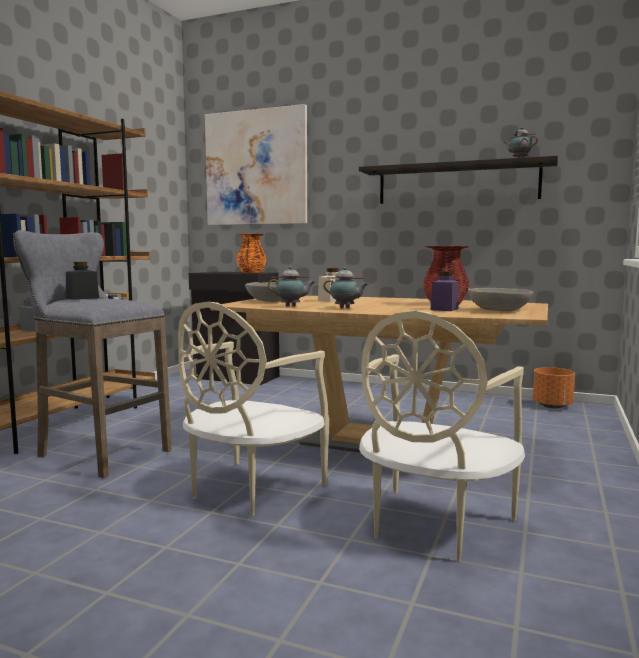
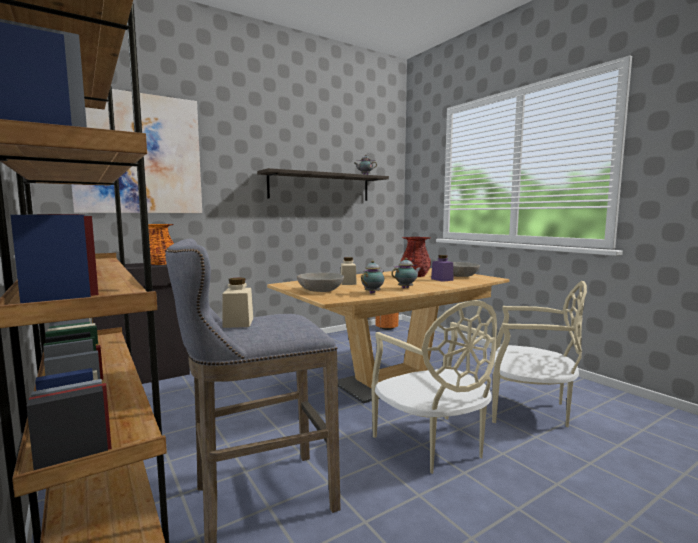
camera: 55 degrees left, 0 degrees up
(82, 298) = (238, 323): black jar -> beige jar
(433, 526) = (529, 410): beige chair -> beige chair turned 45 degrees counterclockwise

